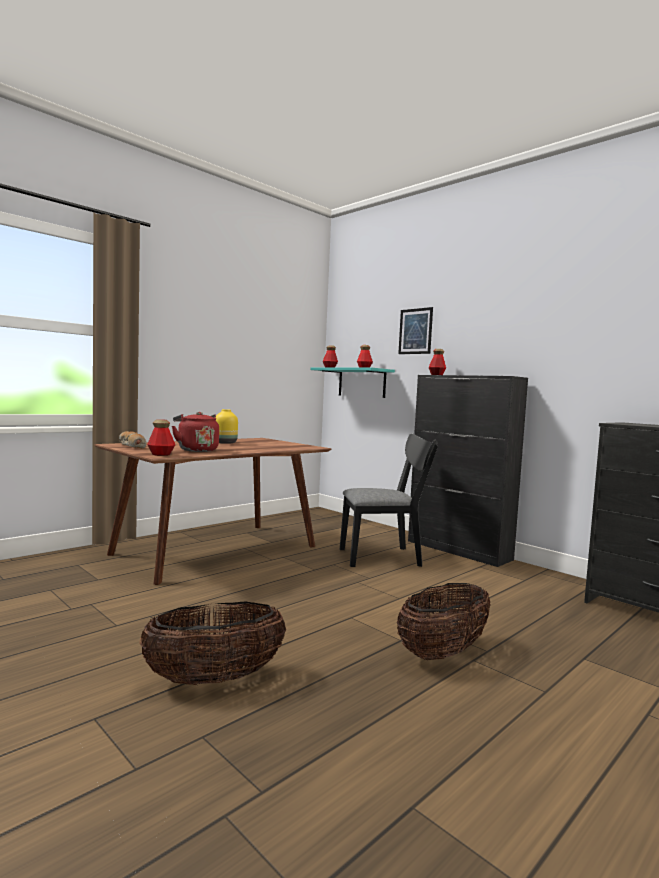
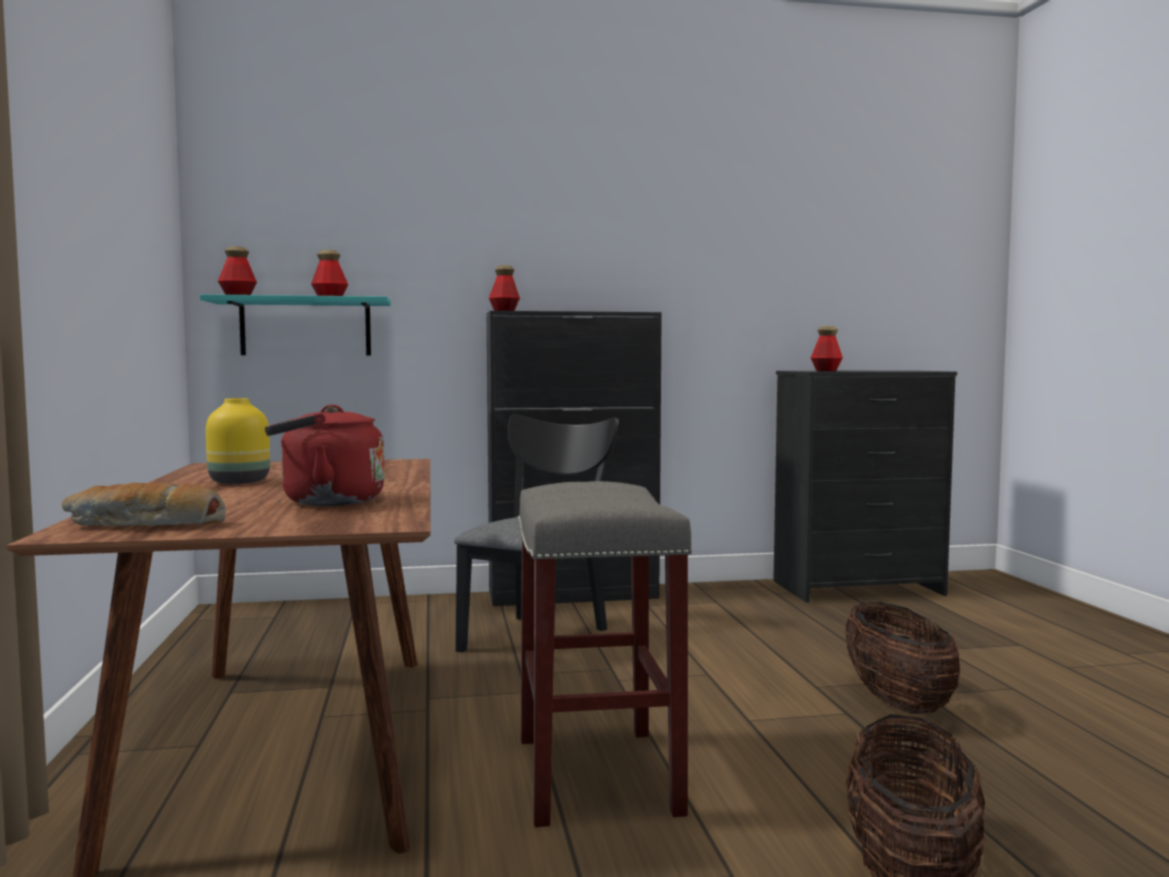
camera: 55 degrees left, 0 degrees up
(161, 454) = (365, 521): bottle -> bottle (826, 371)
(246, 599) = (598, 776): none -> grey stool
(415, 331) = (433, 231): picture -> none

